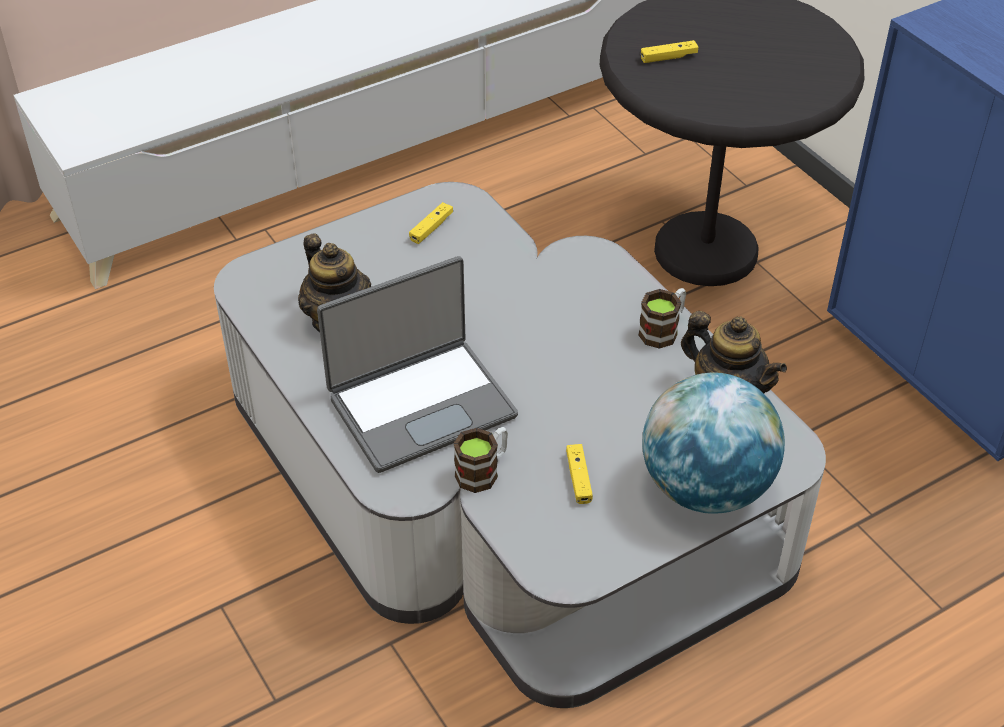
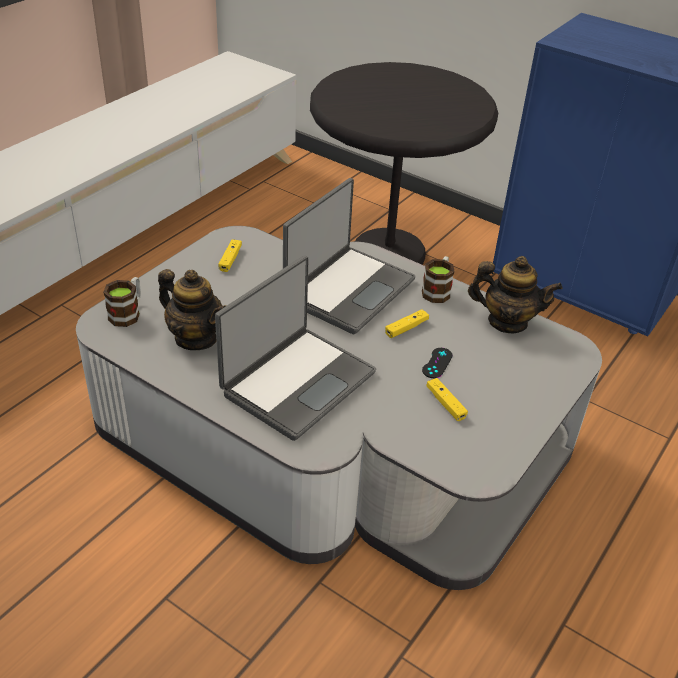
camera: 25 degrees left, 5 degrees down
(483, 471) = (373, 417): mug -> mug (128, 313)
(550, 302) = (348, 290): none -> laptop
(601, 425) = (437, 363): none -> black game controller
(668, 57) = (365, 107): yellow game controller -> yellow game controller (406, 328)
(705, 487) = (535, 386): globe -> none

